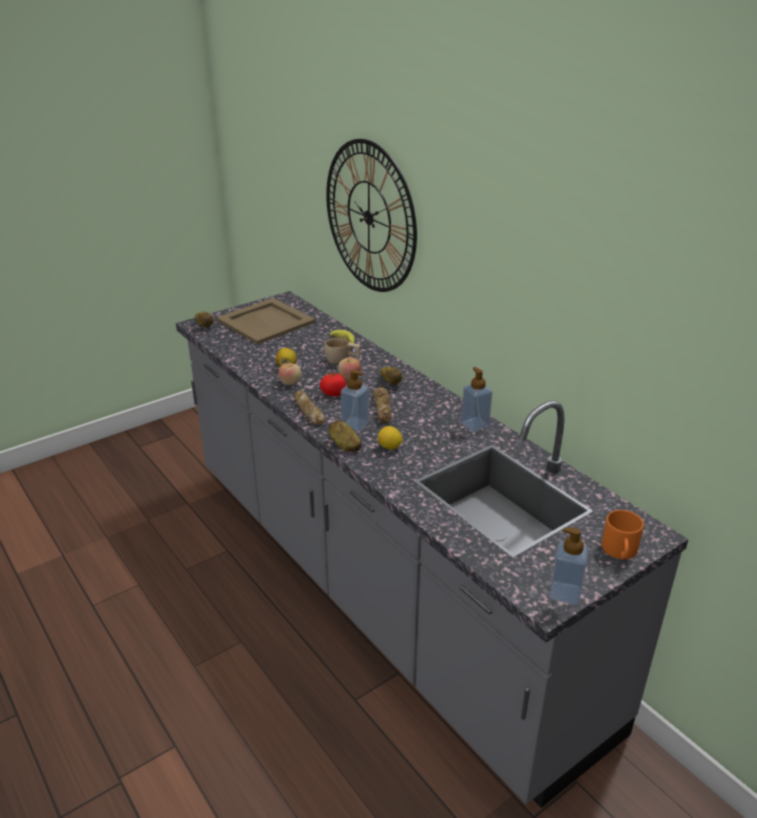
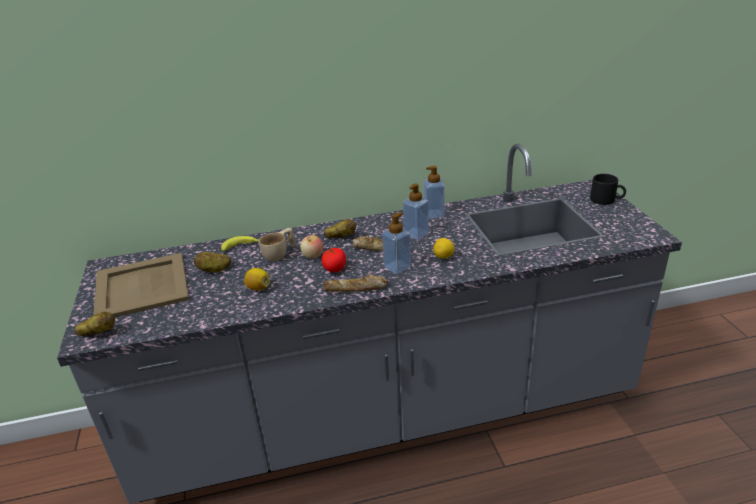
camera: 65 degrees left, 0 degrees up
(290, 382) = (292, 290): apple -> none
(344, 445) = (427, 278): potato -> potato (214, 270)
(369, 217) = (219, 111): wall clock -> none
(565, 593) = (645, 227): soap dispenser -> soap dispenser (416, 234)
(620, 552) = (607, 200): orange mug -> black mug

